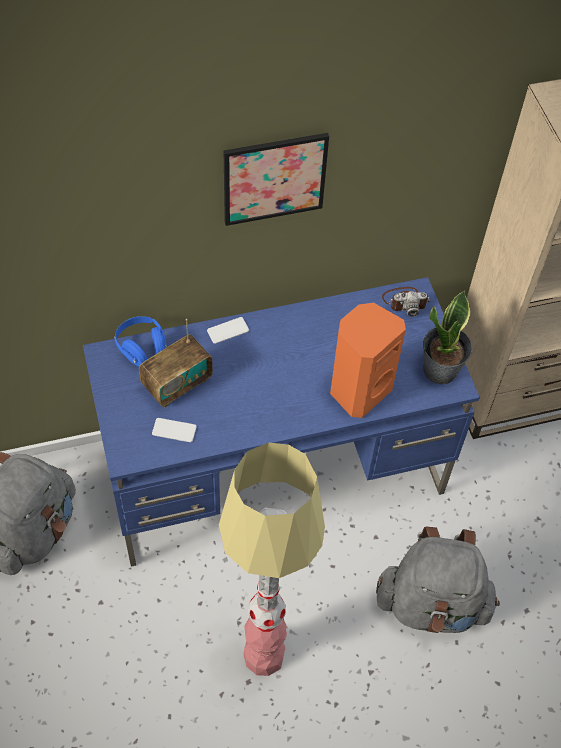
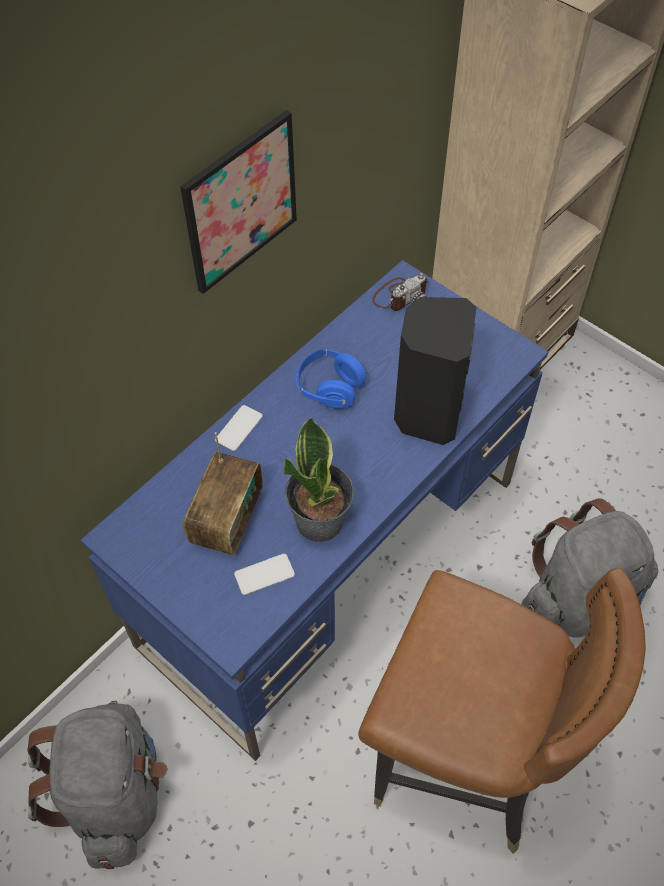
camera: 30 degrees left, 0 degrees up
(142, 348) = (155, 503): blue headphones -> blue headphones (329, 389)
(264, 655) = (463, 762): floor lamp -> brown chair
(358, 390) = (427, 413): orange speaker -> black speaker
(441, 370) = (490, 345): potted plant -> potted plant (320, 521)

